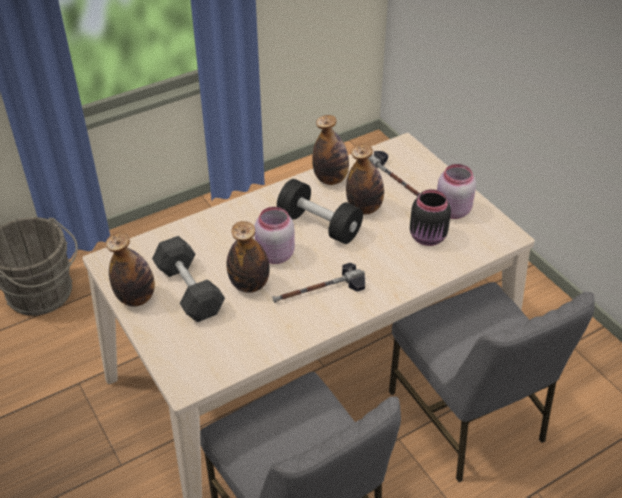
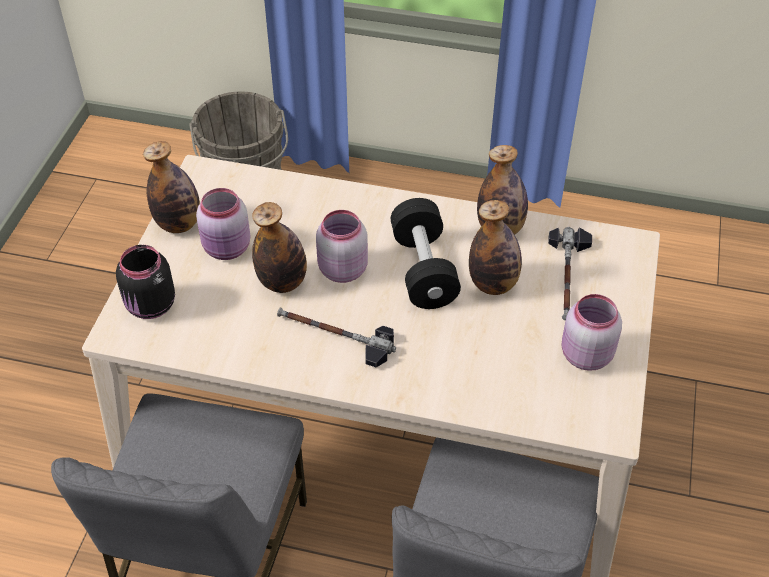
camera: 45 degrees right, 5 degrees up
(189, 290) = (227, 248): grey dumbbell -> pink jar
(428, 237) = (517, 364): black jar -> black jar (150, 306)

